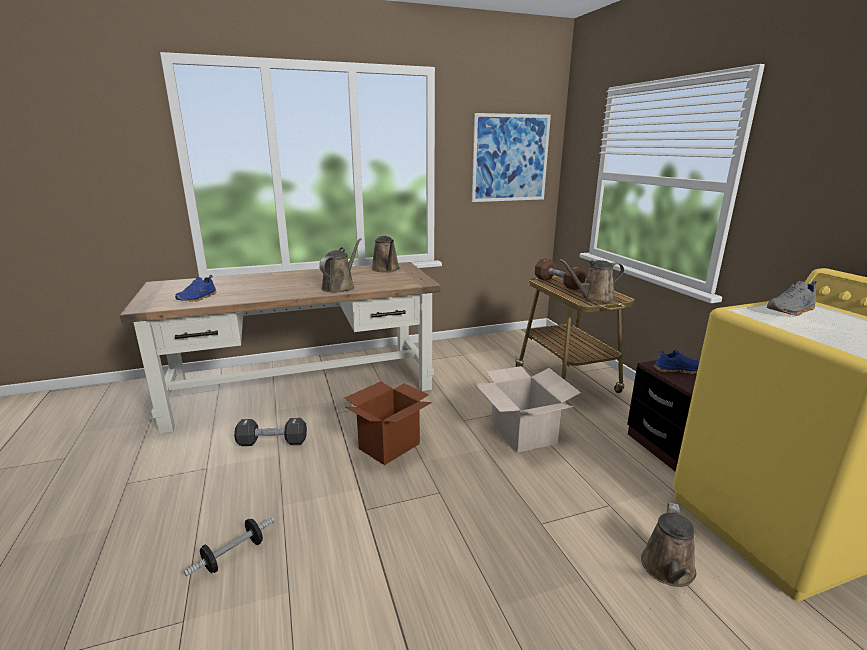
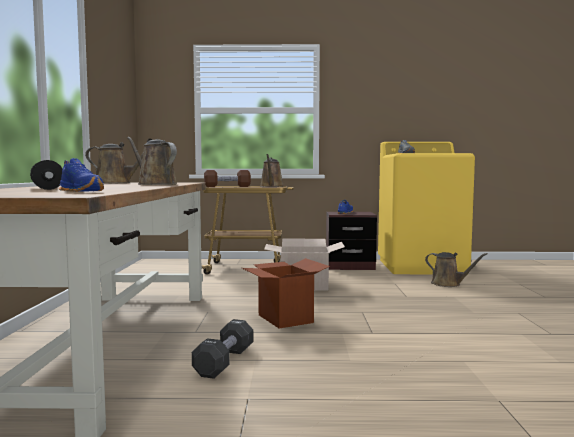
camera: 70 degrees left, 15 degrees down
(234, 555) = (417, 381): dumbbell -> dumbbell (47, 189)
(510, 158) = (119, 90): picture -> none

